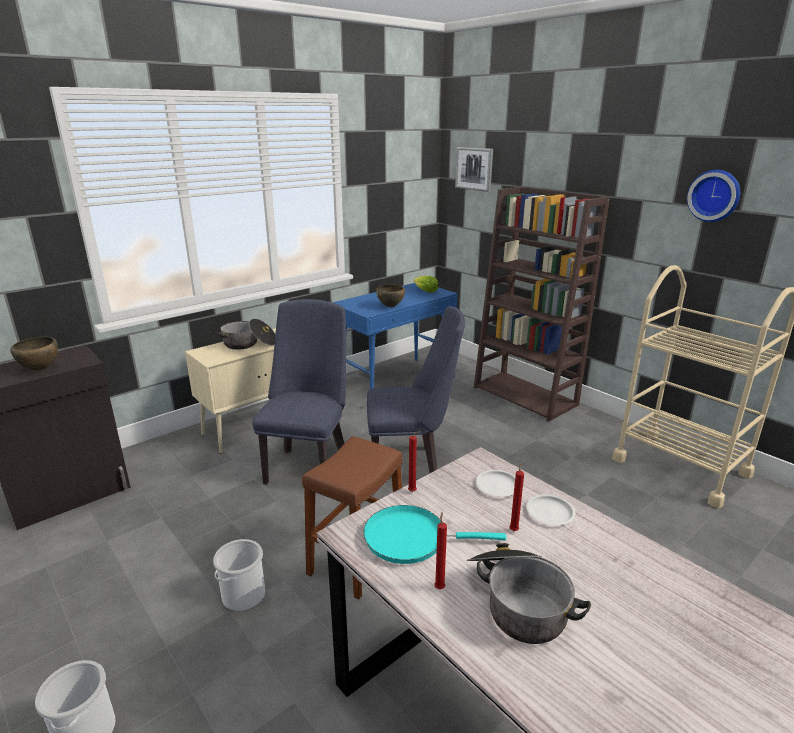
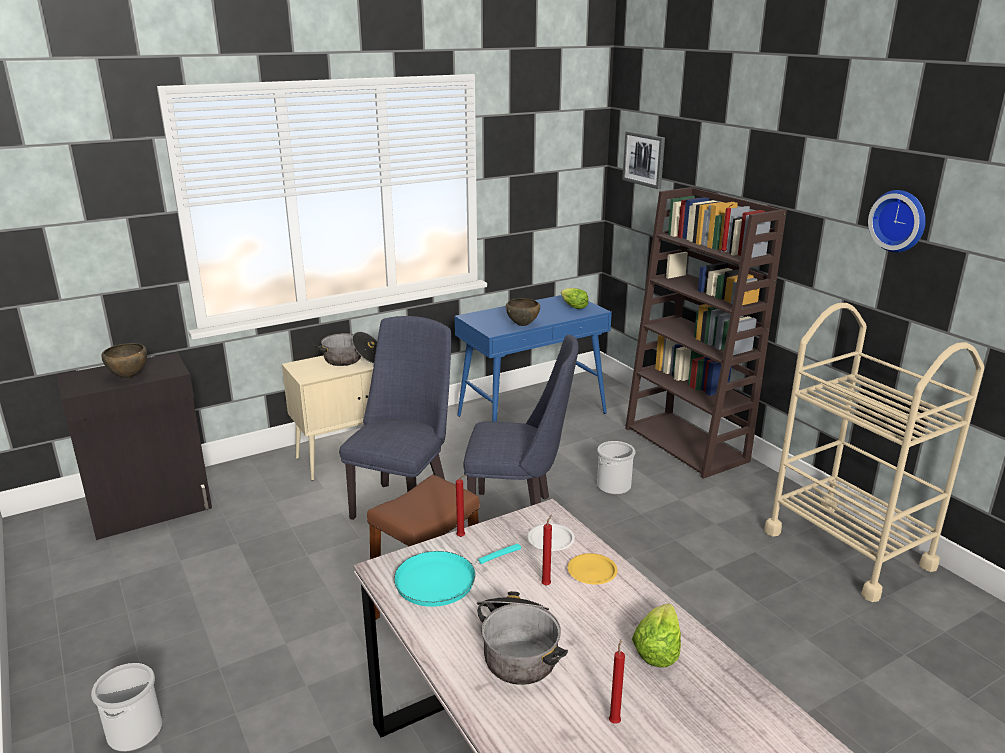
camera: 10 degrees right, 0 degrees up
(243, 596) = (303, 630): bucket -> bucket (613, 486)
(411, 538) = (441, 581): turquoise frying pan -> turquoise frying pan turned 45 degrees counterclockwise
(439, 587) = (450, 626): red candle -> red candle (614, 721)
(549, 513) = (591, 572): white plate -> yellow plate
(649, 584) = (657, 649): none -> lettuce

